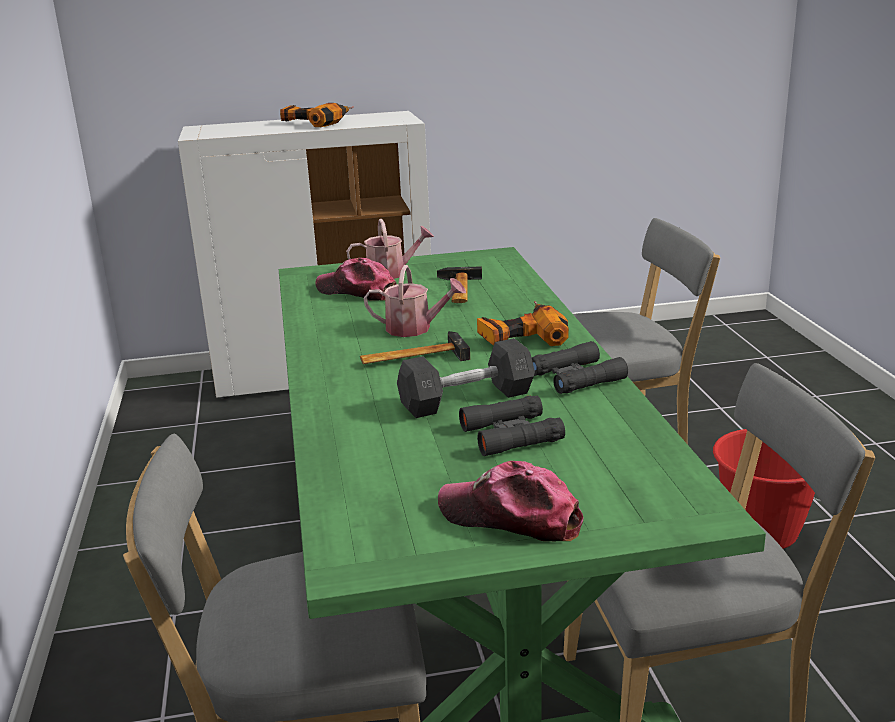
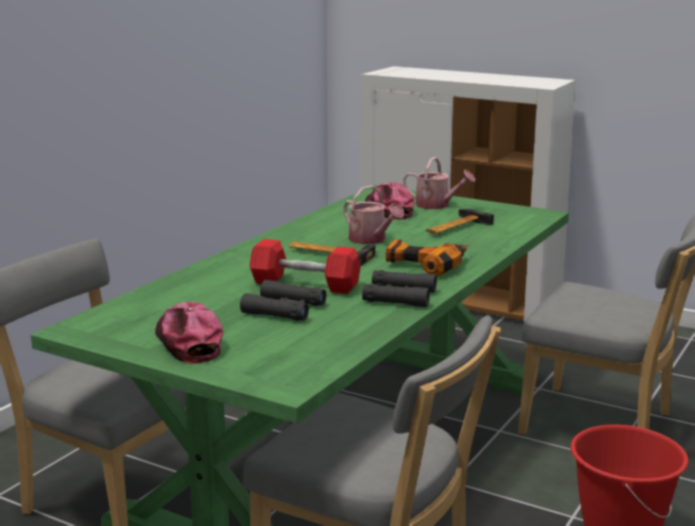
camera: 40 degrees right, 5 degrees down
(316, 122) = (480, 77): power drill -> none
(466, 399) = (305, 284): grey dumbbell -> red dumbbell

